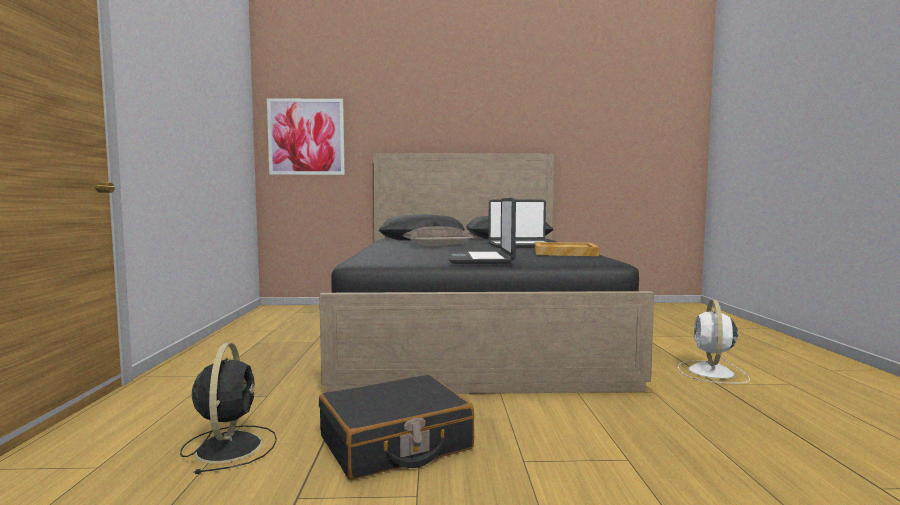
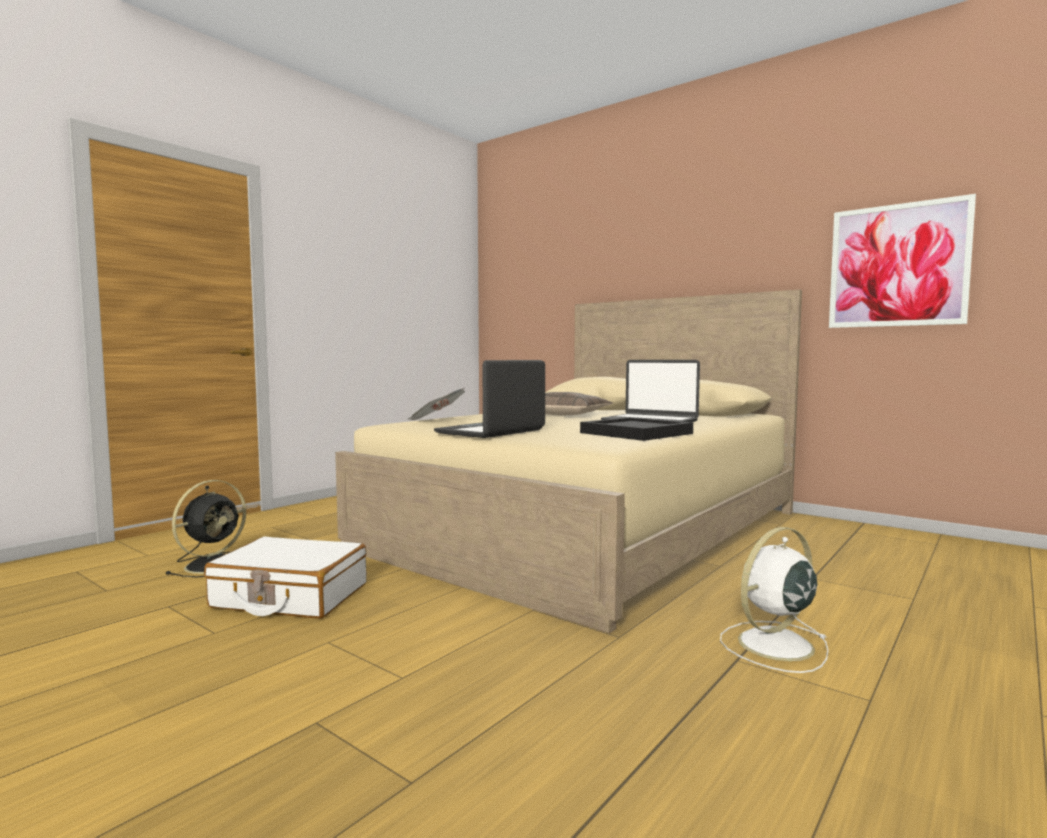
camera: 40 degrees right, 0 degrees up
(306, 137) = (519, 291): picture -> picture (897, 265)
(382, 256) = (436, 421): none -> newspaper
(395, 444) = (290, 596): black suitcase -> white suitcase
(472, 335) = (589, 529): black bed -> beige bed
(564, 252) = (636, 433): beige tray -> black tray

